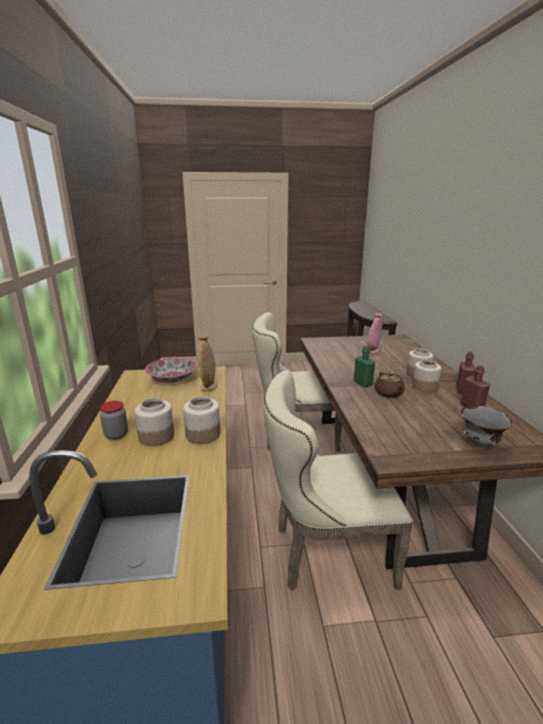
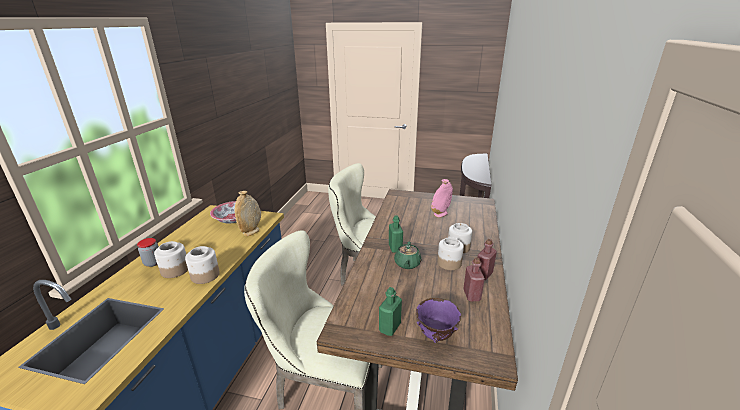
camera: 20 degrees right, 5 degrees up
(388, 394) = (407, 264): brown teapot -> green teapot
(433, 446) = (390, 327): none -> green bottle
(480, 444) = (436, 336): grey bowl -> purple bowl

